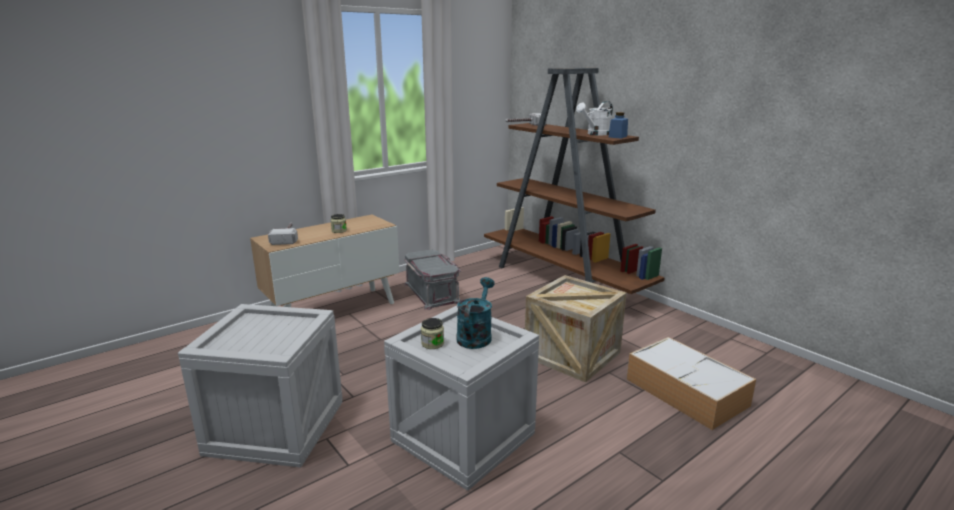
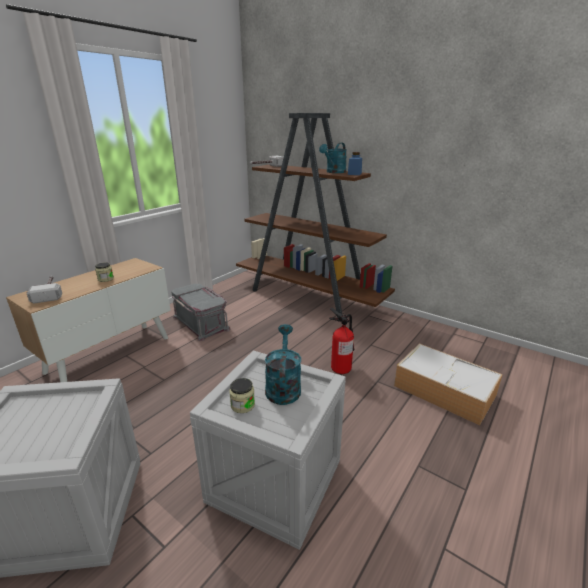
camera: 15 degrees left, 5 degrees up
(572, 354) = (341, 368): crate -> fire extinguisher
(596, 134) = (334, 172): white watering can -> turquoise watering can

